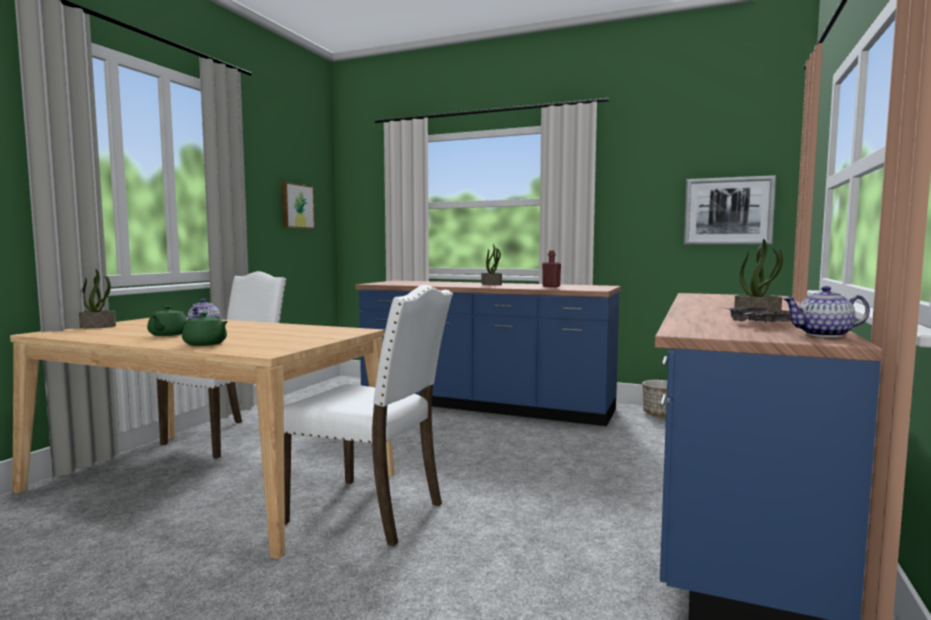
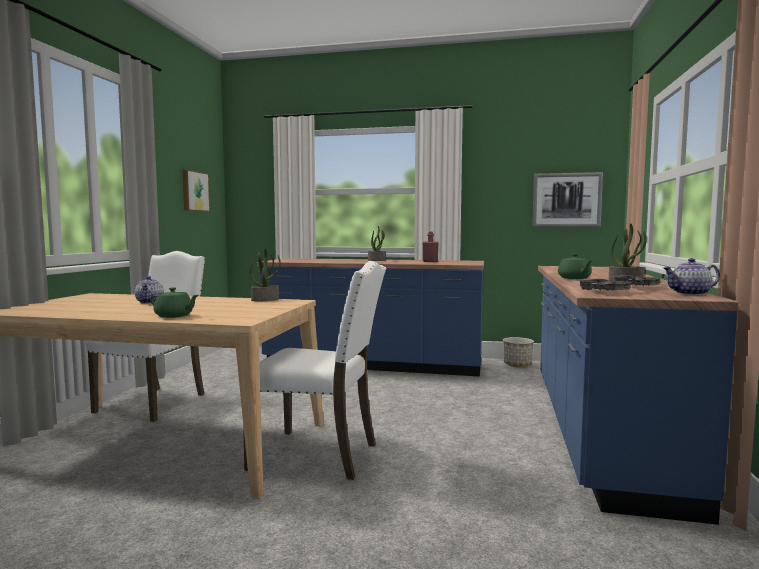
camera: 10 degrees left, 0 degrees up
(98, 326) = (42, 304): potted plant -> potted plant (265, 300)
(168, 334) = (124, 309): green teapot -> green teapot (574, 278)
(702, 329) = (603, 292): none -> grey tray

